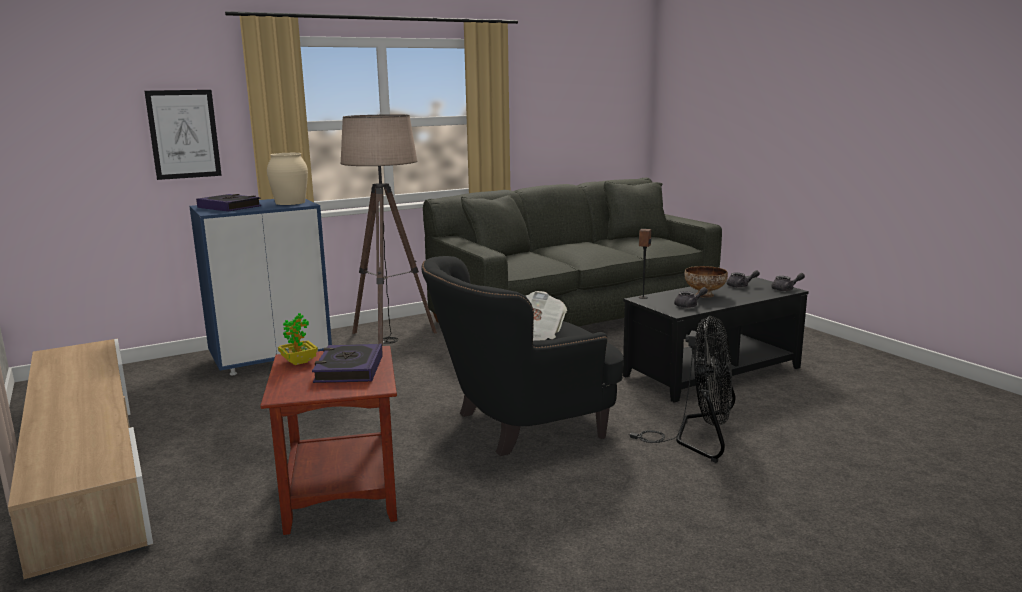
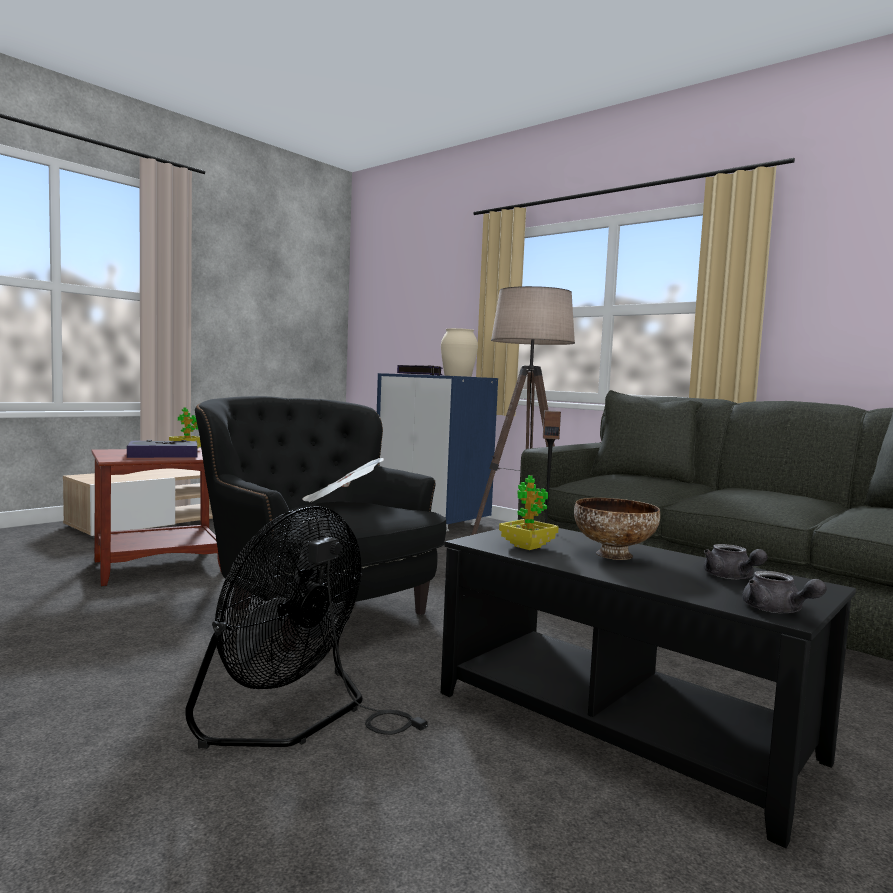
camera: 70 degrees right, 10 degrees down
(184, 134) = (446, 319): picture -> none
(689, 305) = (527, 546): grey teapot -> potted plant
(697, 435) = (312, 714): black fan -> black fan turned 120 degrees clockwise

